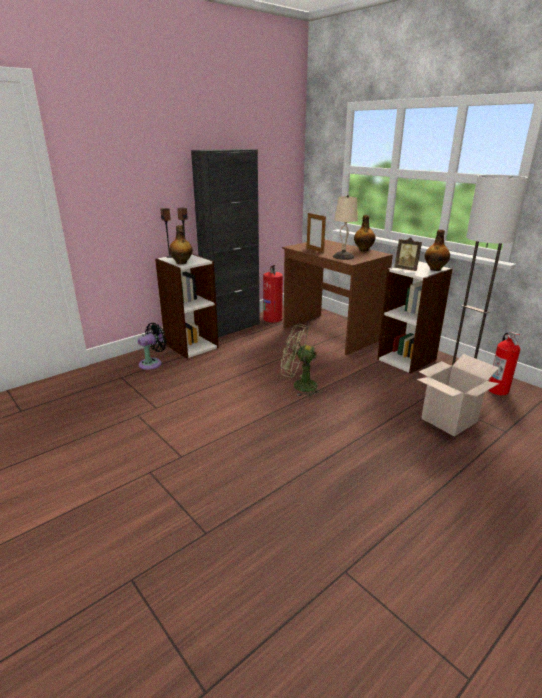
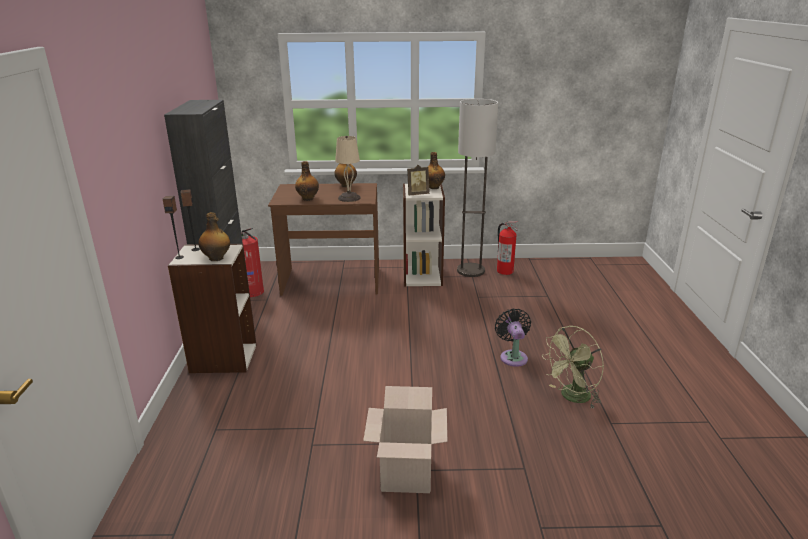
camera: 50 degrees left, 0 degrees up
(152, 363) = (219, 397): black fan -> black fan (513, 356)
(299, 386) = (390, 337): green fan -> green fan (571, 397)
(315, 250) = (308, 198): picture frame -> bottle
(449, 420) = (514, 306): cardboard box -> cardboard box (406, 473)

